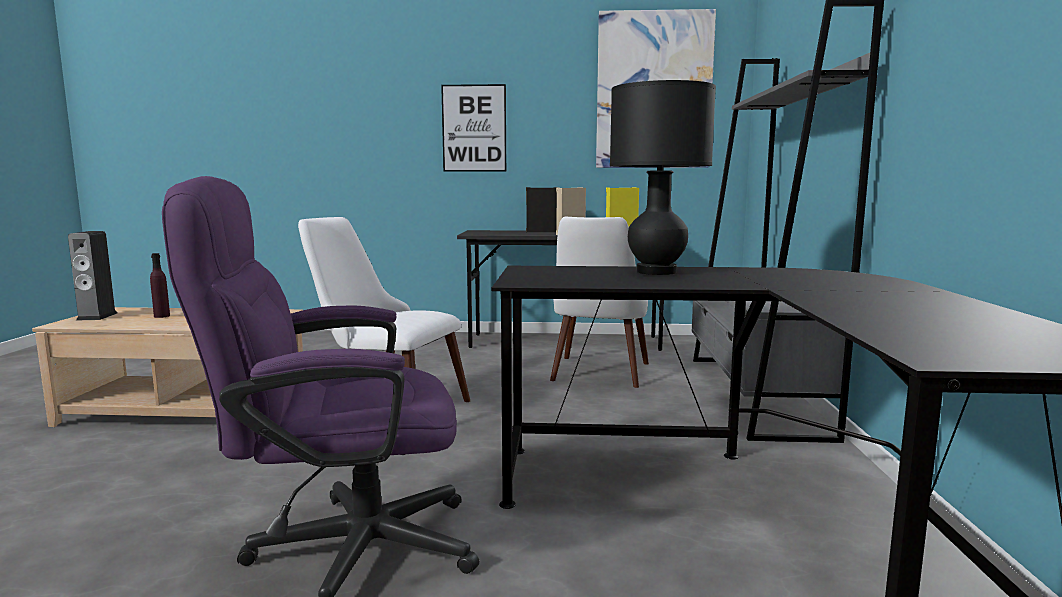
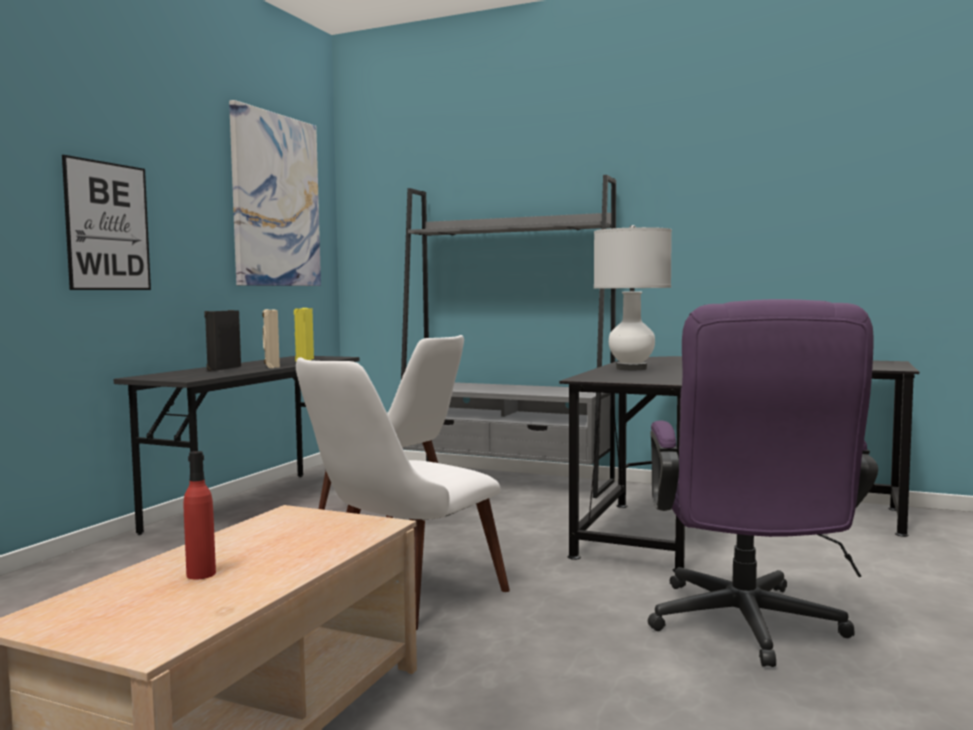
camera: 70 degrees left, 5 degrees down
(97, 316) = (105, 624): speaker -> none
(162, 316) = (201, 574): purple bottle -> red bottle
(656, 272) = (631, 368): black table lamp -> white table lamp

